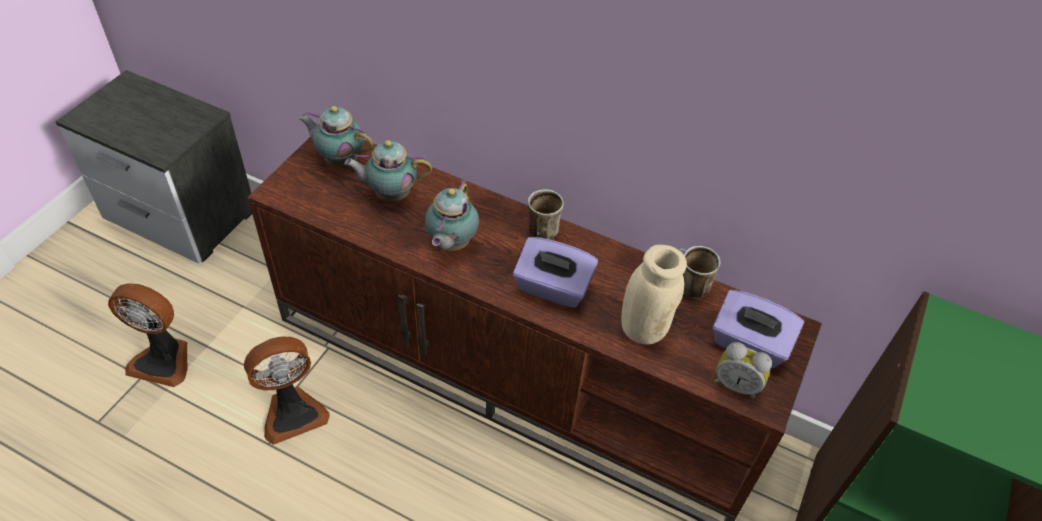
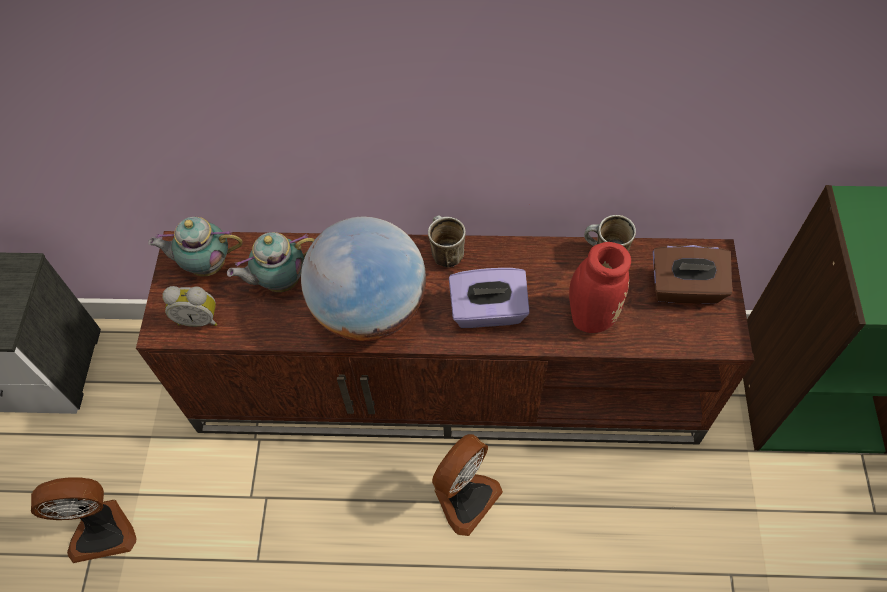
camera: 20 degrees left, 10 degrees up
(293, 412) = (263, 519): fan -> fan (463, 496)
(451, 244) = (369, 309): teapot -> globe
(642, 327) = (588, 314): beige vase -> red vase
(736, 384) = (694, 333): alarm clock -> alarm clock (199, 318)
(749, 344) = (685, 289): purple tissue box -> brown tissue box

